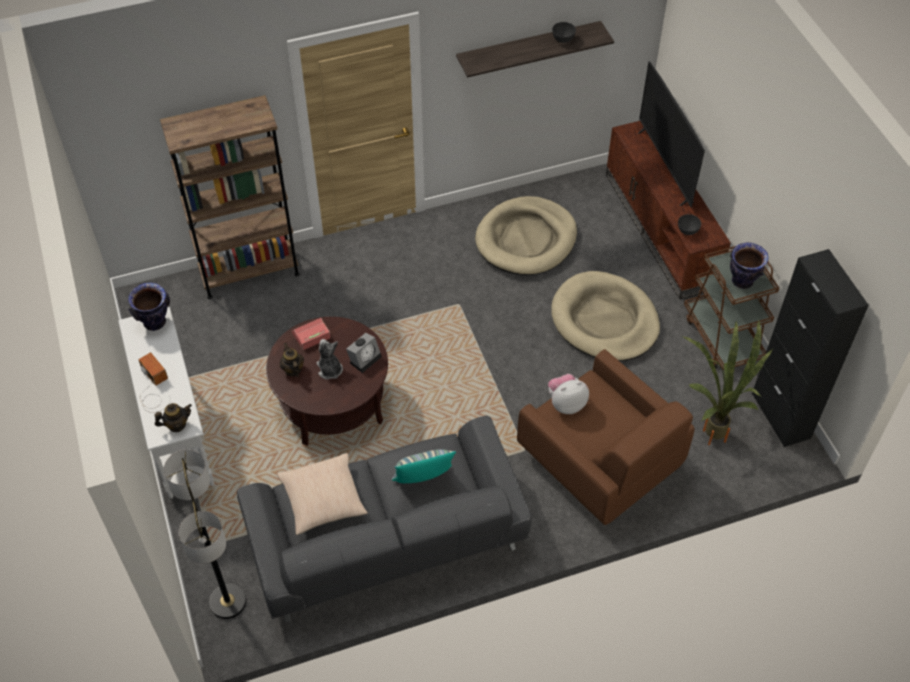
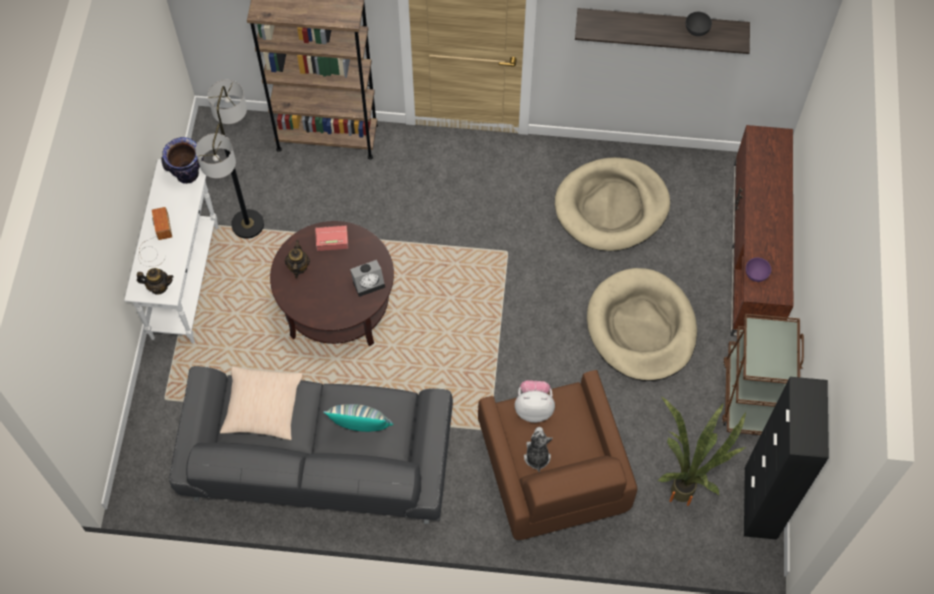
camera: 25 degrees right, 10 degrees up
(228, 602) = (154, 459): floor lamp -> floor lamp (247, 225)
(330, 369) = (331, 281): plush toy -> plush toy (537, 455)
(665, 167) = (775, 192): television -> none
(687, 231) = (756, 275): grey bowl -> purple bowl
(742, 281) = (768, 358): vase -> none

